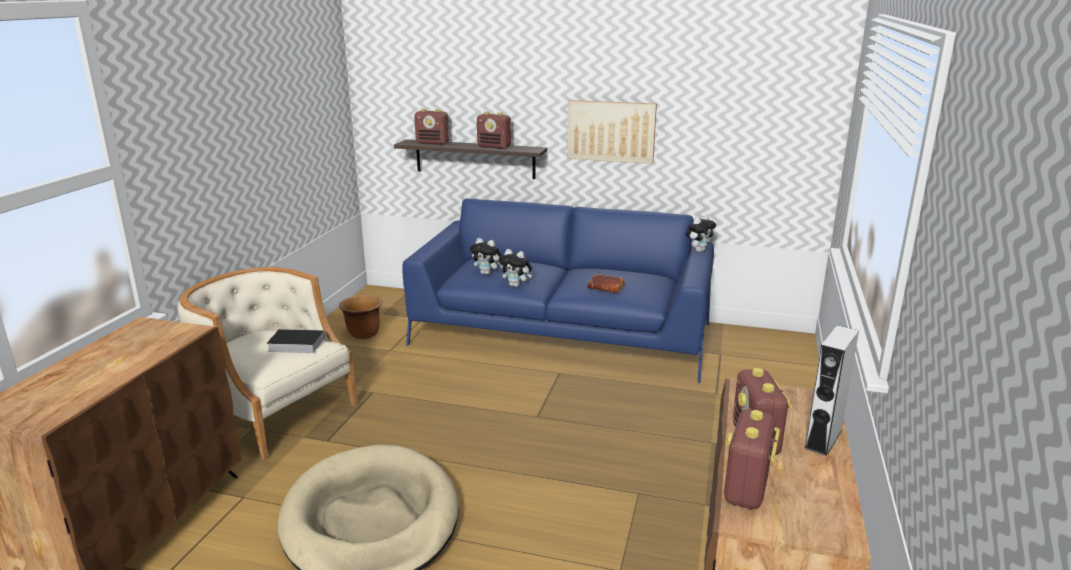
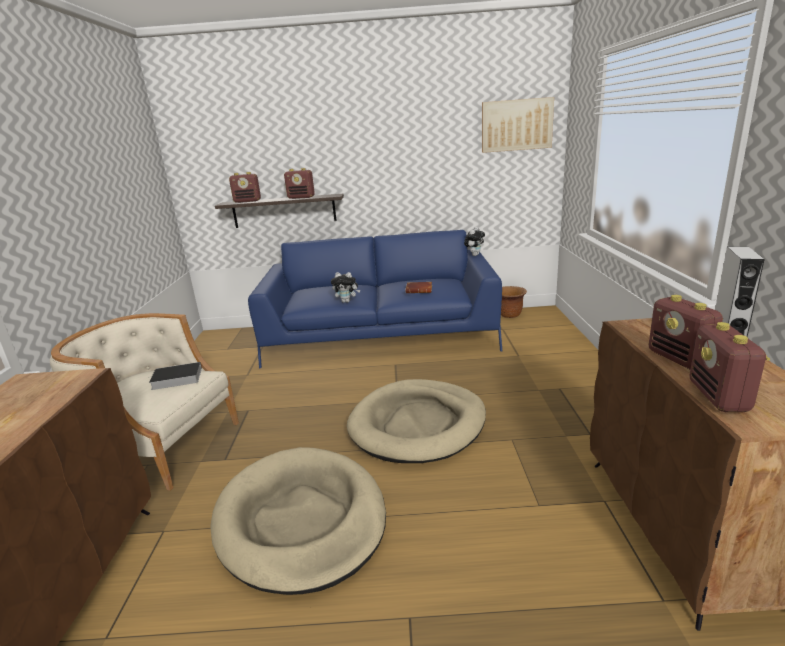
camera: 15 degrees left, 0 degrees up
(364, 334) = (218, 367): brown planter -> brown planter (510, 315)
(487, 273) = (319, 297): plush toy -> none
(543, 451) = (418, 424): none -> beige dog bed
(611, 131) = (393, 174): picture -> picture (516, 125)

